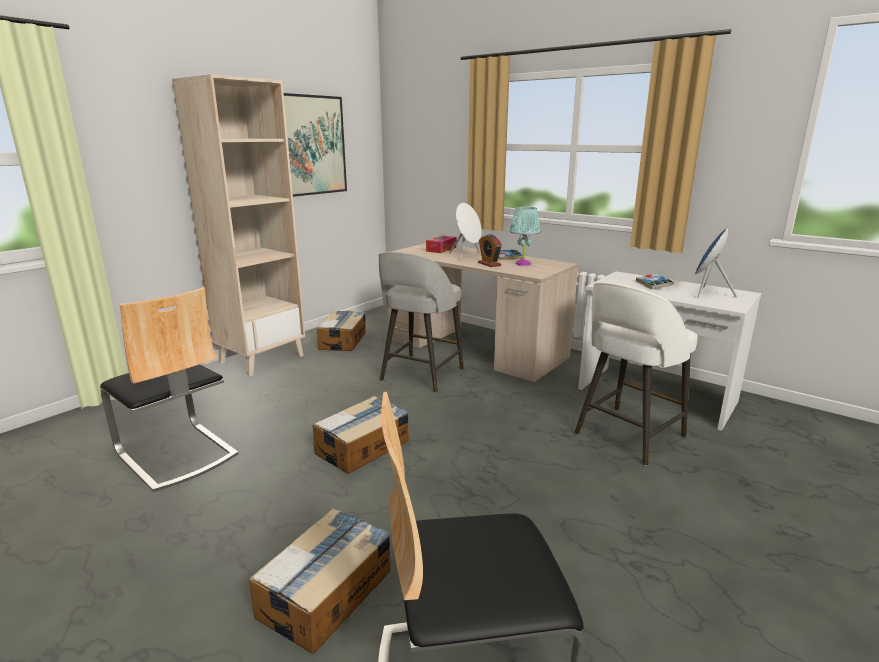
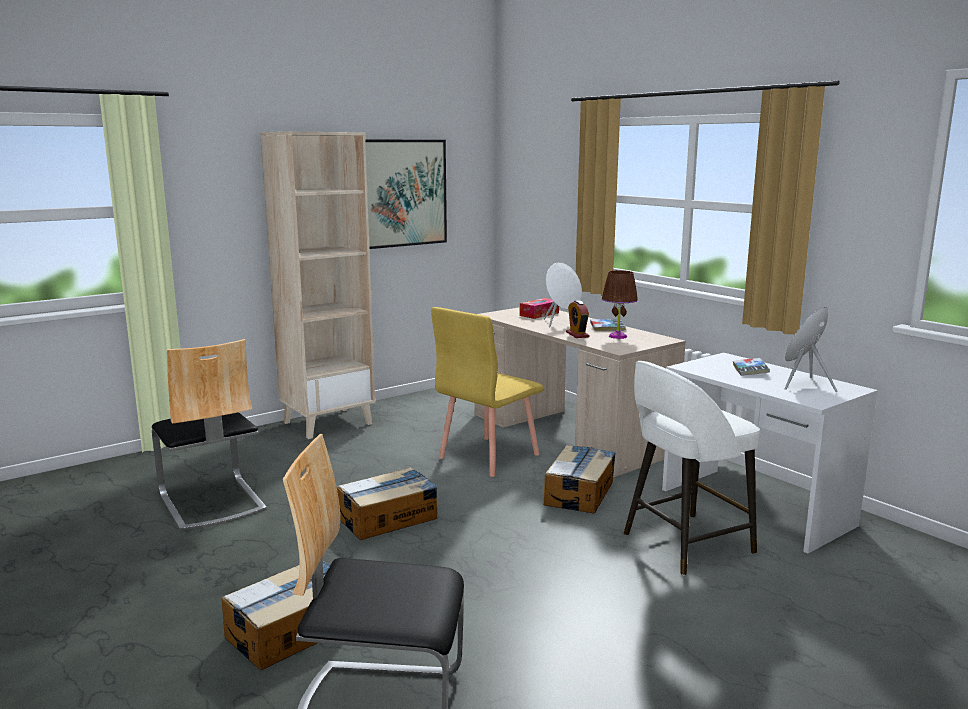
camera: 15 degrees right, 5 degrees down
(343, 340) = (422, 411): cardboard box -> cardboard box (579, 492)
(420, 375) = (488, 456): grey stool -> yellow chair
(523, 263) = (618, 336): turquoise table lamp -> brown table lamp

